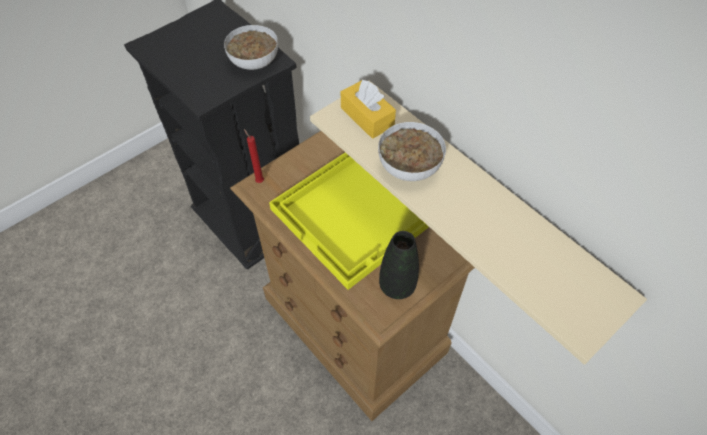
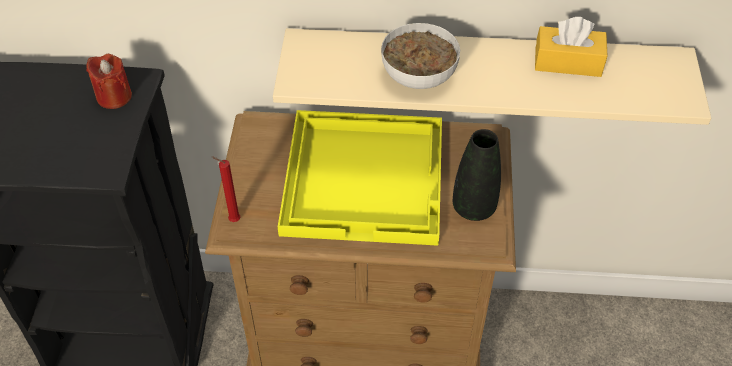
camera: 45 degrees left, 5 degrees down
(253, 61) = (114, 96): bowl -> red candle
(367, 117) = (328, 60): yellow tissue box -> yellow tissue box (568, 62)

